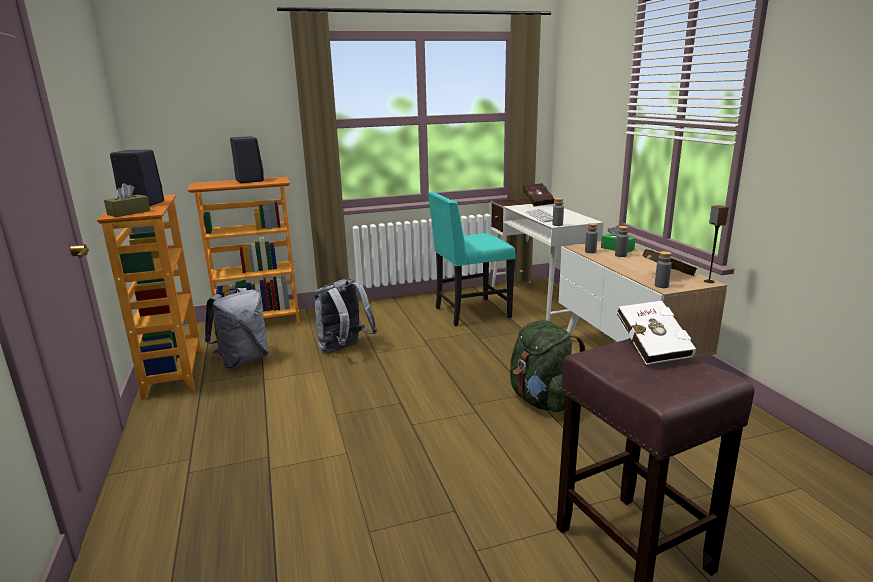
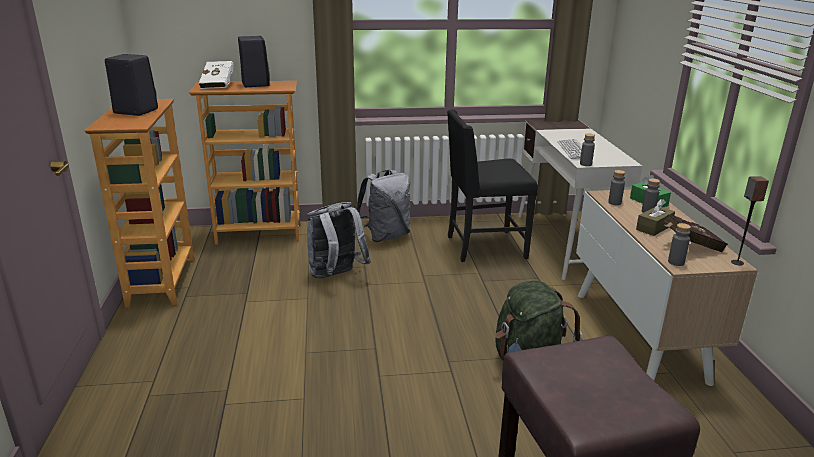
camera: 10 degrees right, 5 degrees up
(129, 213) = (118, 123): brown tissue box -> brown tissue box (654, 227)
(242, 360) = (231, 276): grey backpack -> grey backpack (386, 236)
(470, 313) = (484, 247): turquoise chair -> black chair
(537, 203) = (578, 128): red book -> none
(651, 348) = (606, 356): white book -> white book (219, 85)

